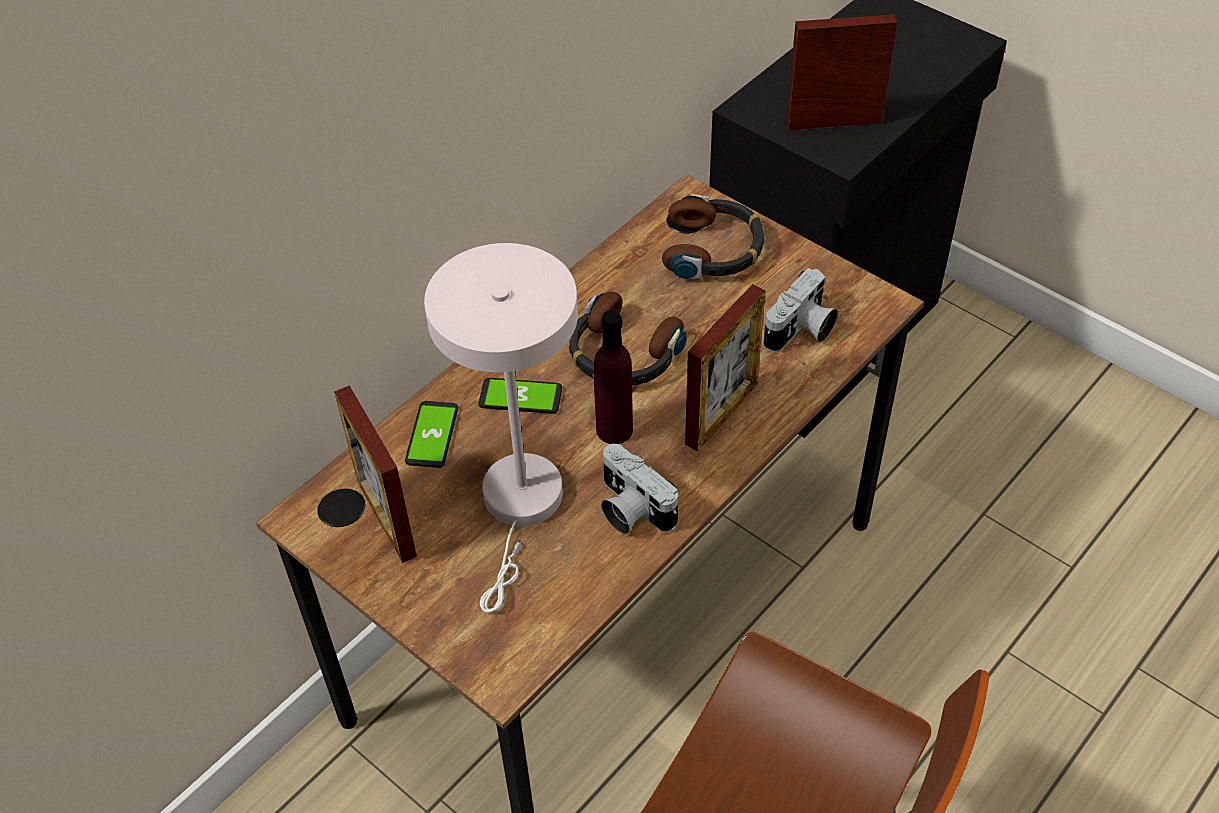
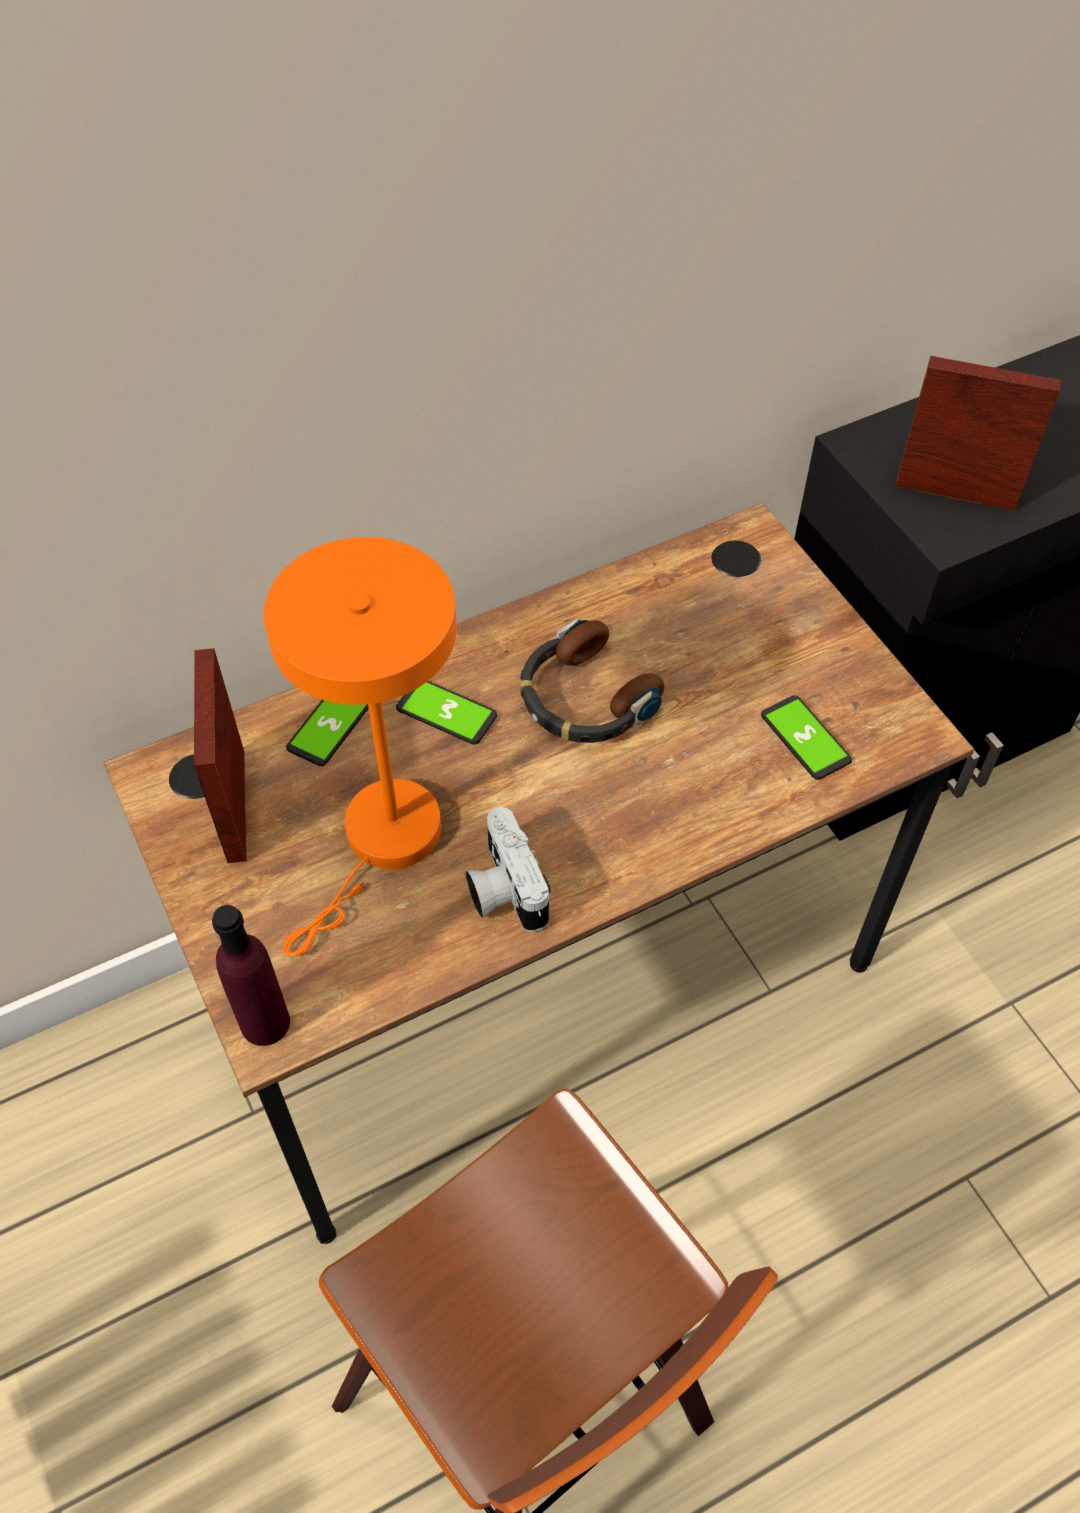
camera: 20 degrees right, 5 degrees up
(521, 507) = (384, 843): white table lamp -> orange table lamp
(614, 429) = (531, 786): purple bottle -> purple bottle (265, 1022)
(714, 249) = (750, 604): headphones -> none
(721, 414) = (662, 809): picture frame -> none
(801, 331) = (805, 738): camera -> phone

